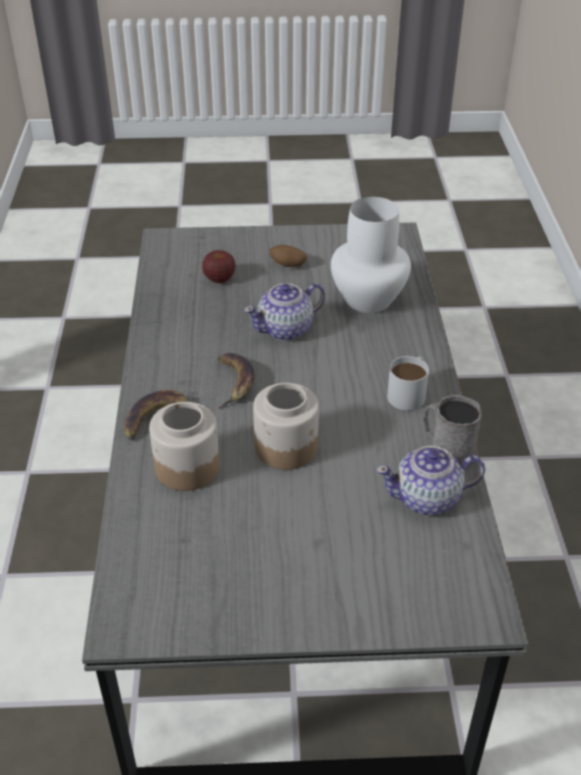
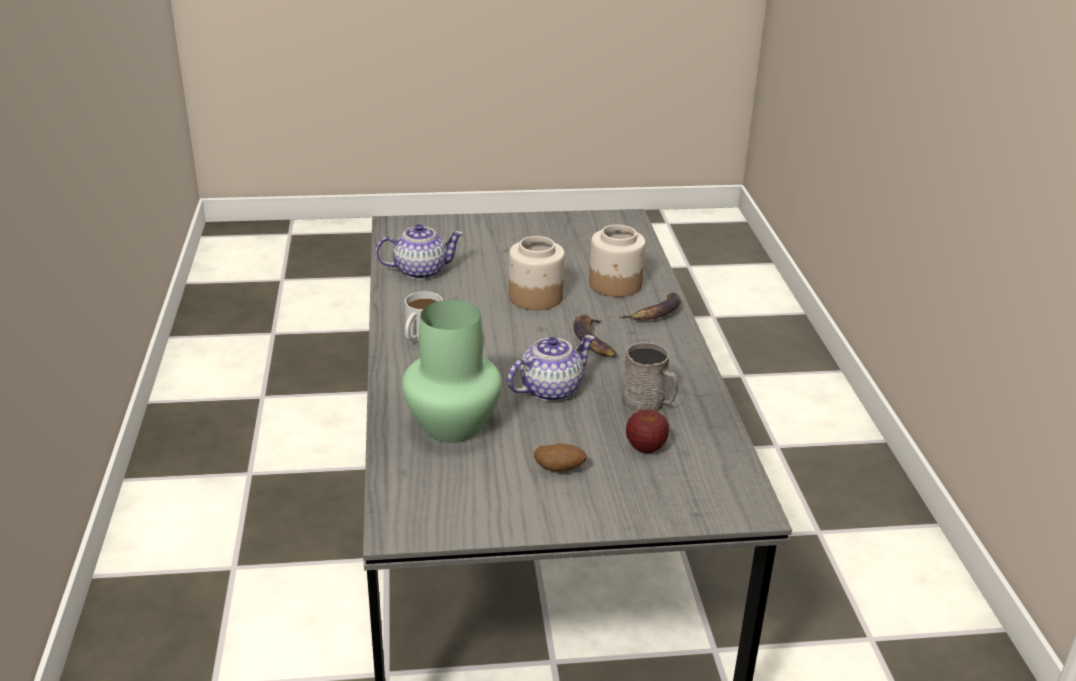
camera: 175 degrees right, 10 degrees down
(367, 298) = (453, 427): white vase -> green vase
(446, 449) = (396, 298): grey mug -> grey mug (649, 404)

